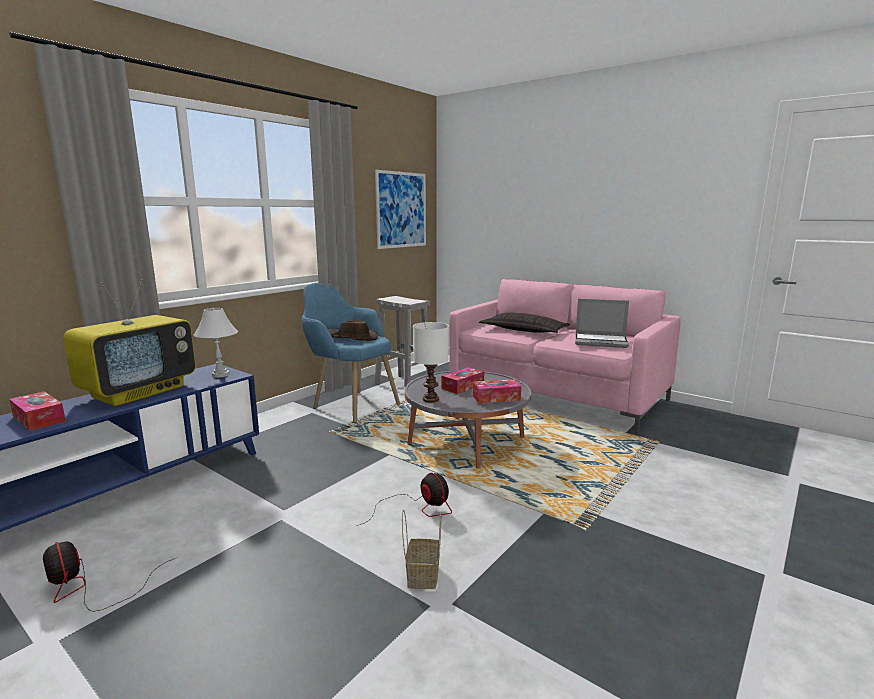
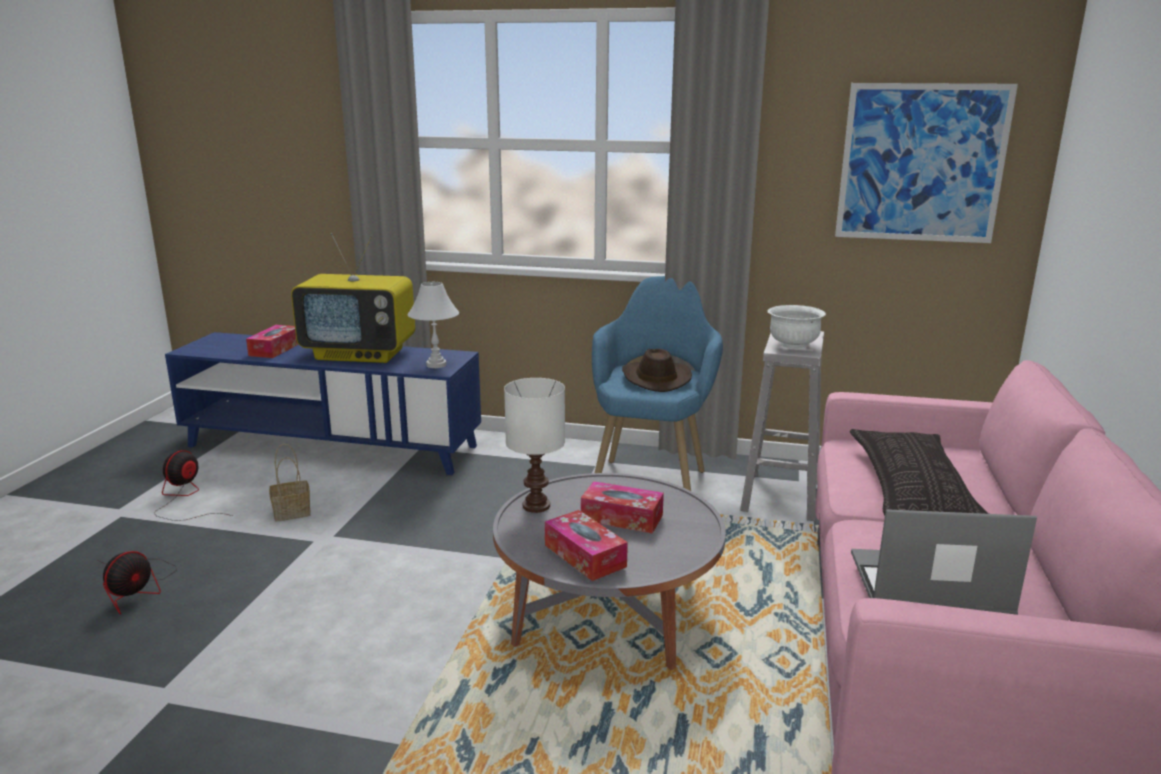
camera: 65 degrees right, 5 degrees up
(407, 300) = (793, 345): none -> white bowl
(417, 508) = (369, 622): fan -> fan (137, 588)
(422, 575) = (221, 666): basket -> basket (293, 512)
(601, 342) = (927, 588): laptop -> laptop turned 105 degrees clockwise

